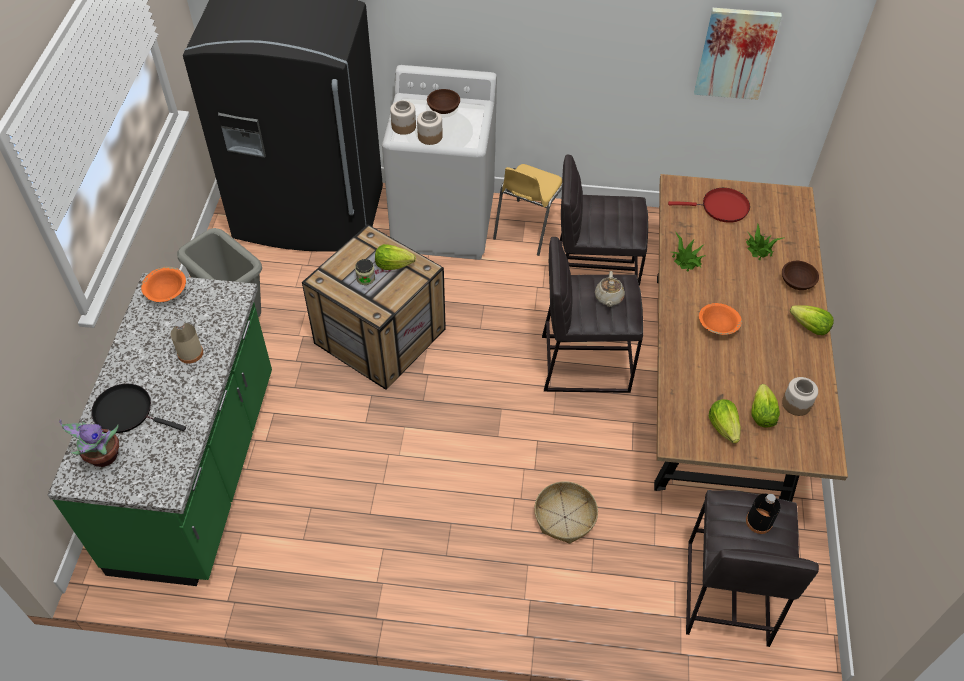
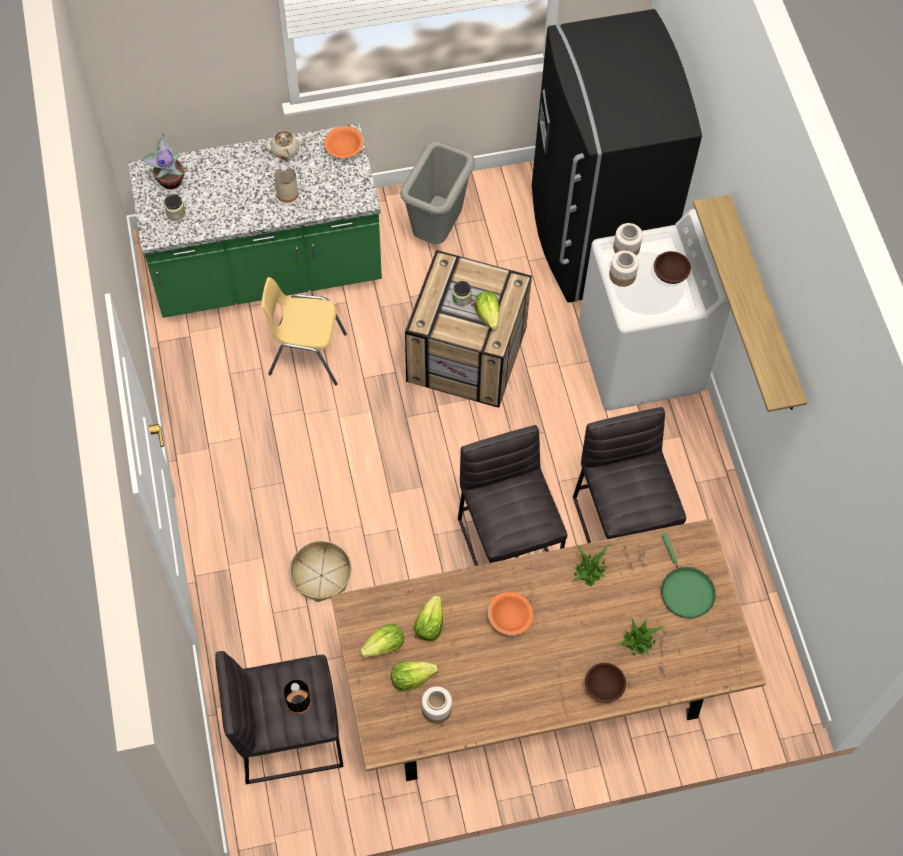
camera: 70 degrees right, 10 degrees up
(127, 412) = (215, 177): black frying pan -> none
(151, 462) = (175, 213): none -> jar
(528, 228) = (671, 442): yellow chair -> yellow chair (306, 354)
(536, 34) = (763, 306): none -> shelf
(608, 298) = (518, 513): beige teapot -> beige teapot (284, 150)
(721, 208) = (685, 590): red frying pan -> green frying pan
(735, 53) = (837, 513): picture -> none
(809, 327) = (543, 708): lettuce -> lettuce (429, 624)

